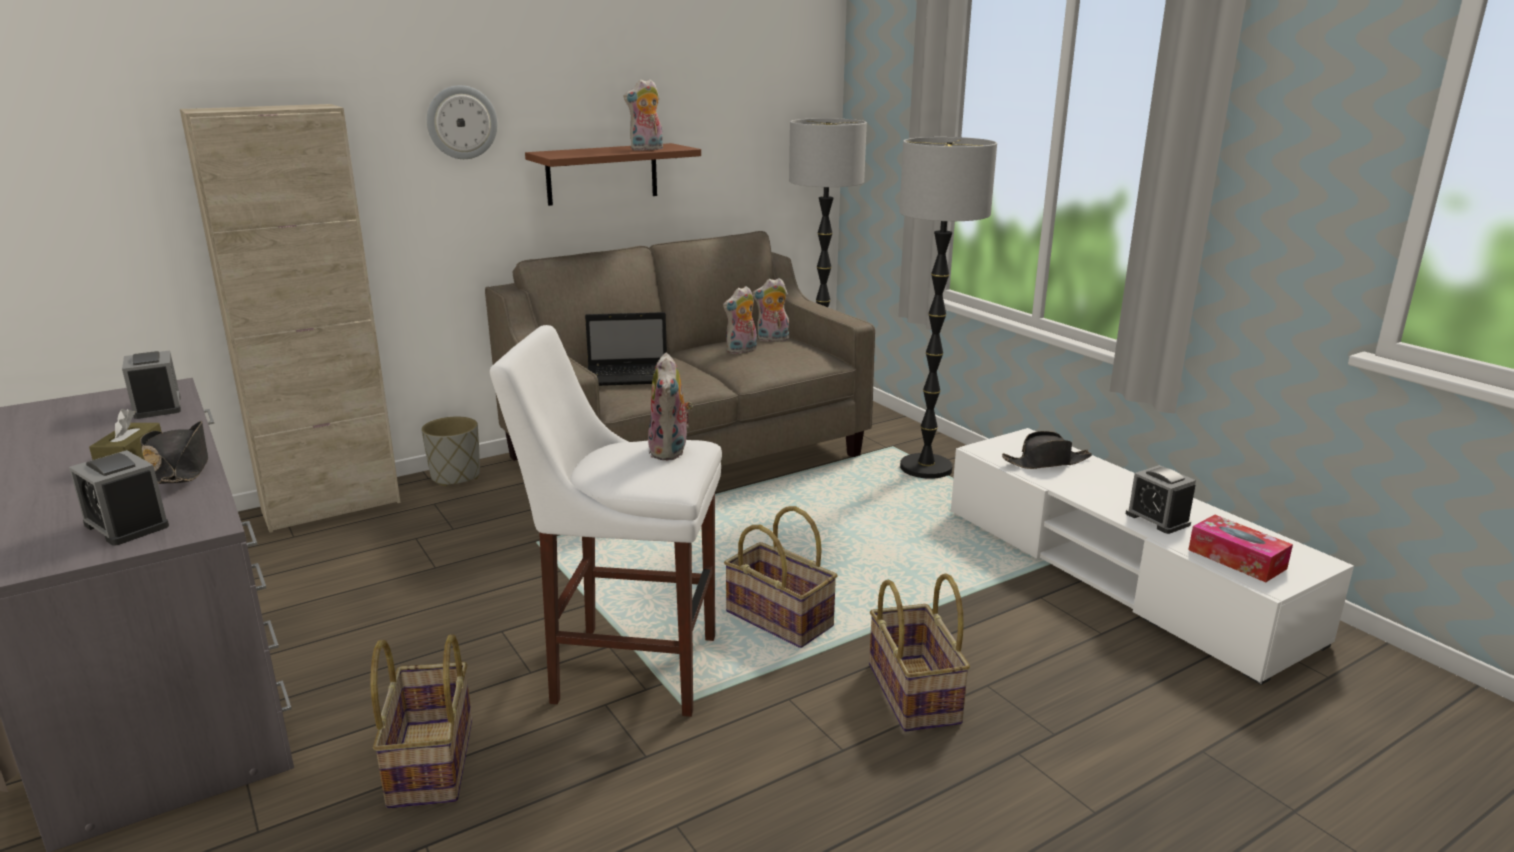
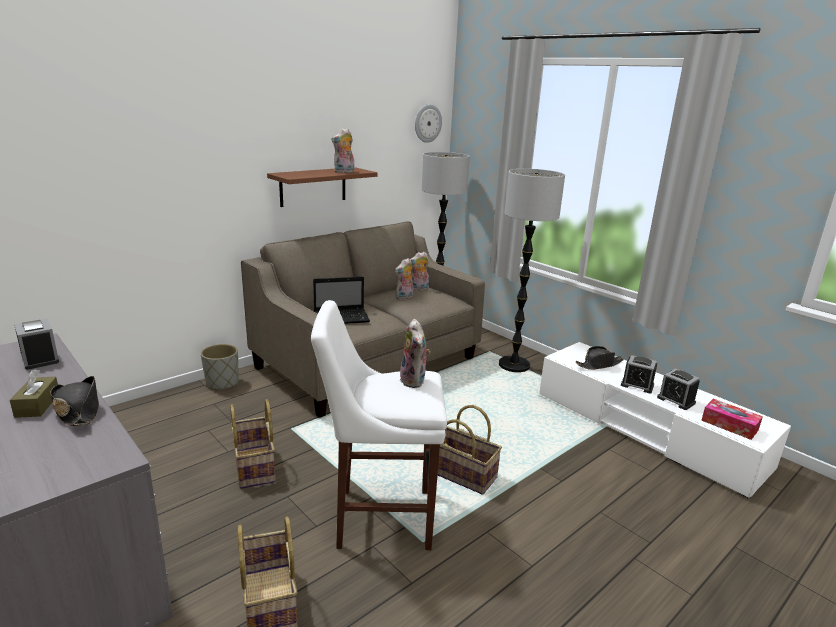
camera: 10 degrees left, 0 degrees up
(126, 525) = (56, 463): alarm clock -> alarm clock (637, 385)
(331, 506) = (142, 409): beige cabinet -> none
(461, 122) = (228, 154): wall clock -> wall clock (427, 123)
(915, 693) = (561, 521): basket -> basket (255, 467)

